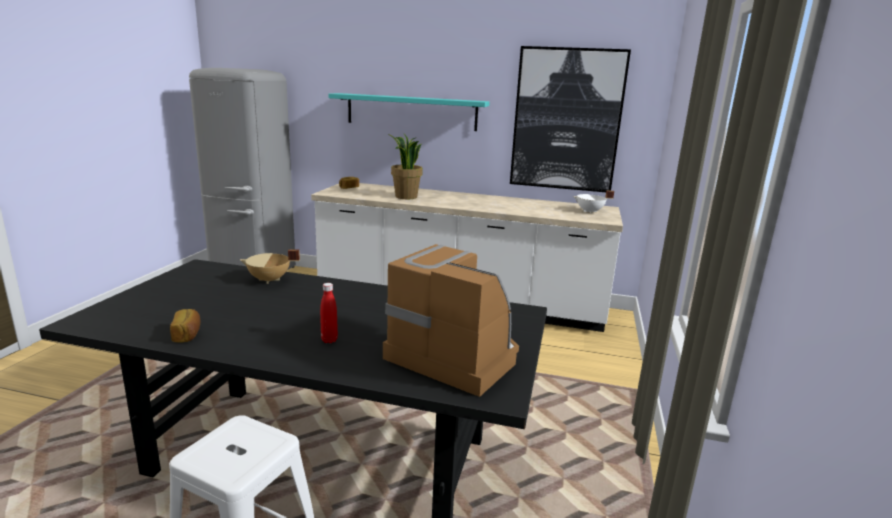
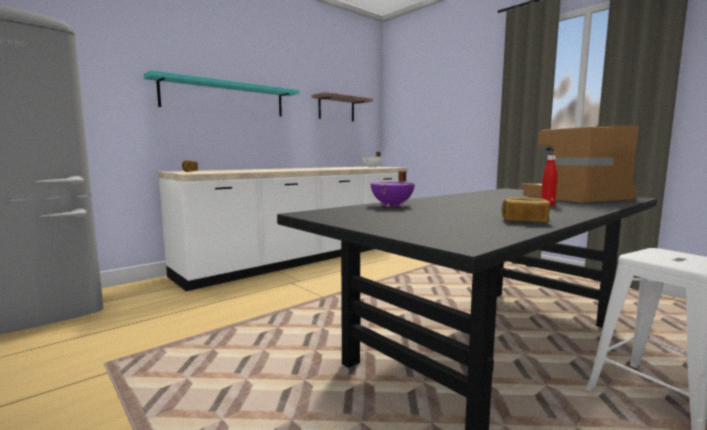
camera: 55 degrees left, 10 degrees down
(269, 280) = (393, 205): beige cooking pot -> purple cooking pot
(405, 197) = (261, 170): potted plant -> none
(566, 120) = (336, 109): picture -> shelf

